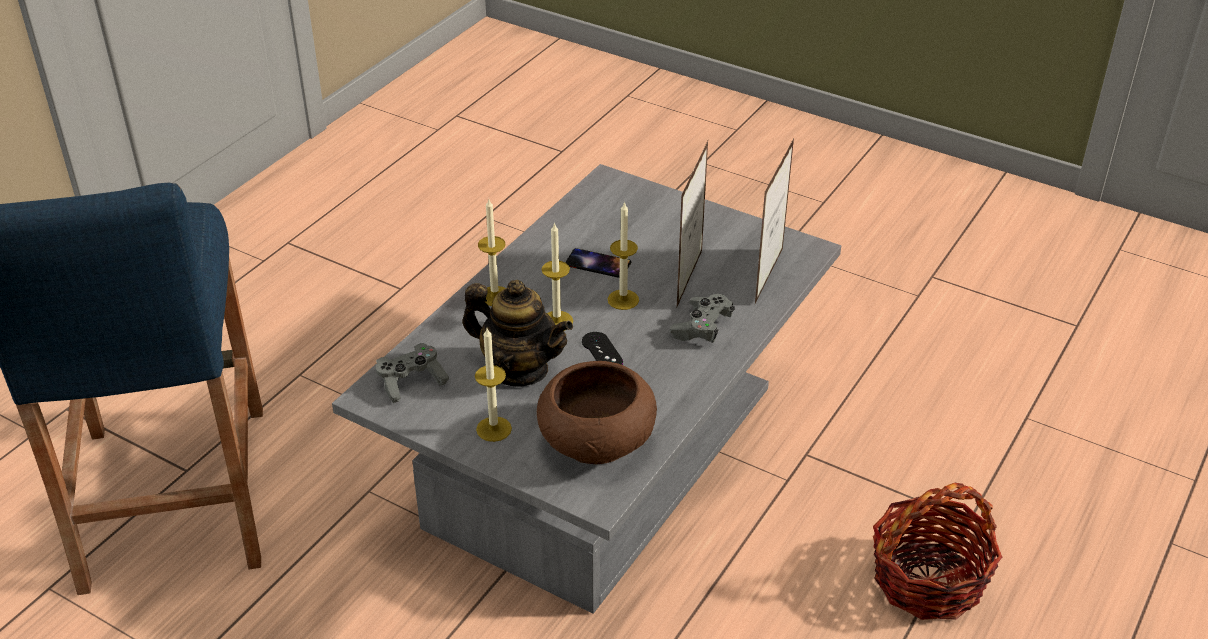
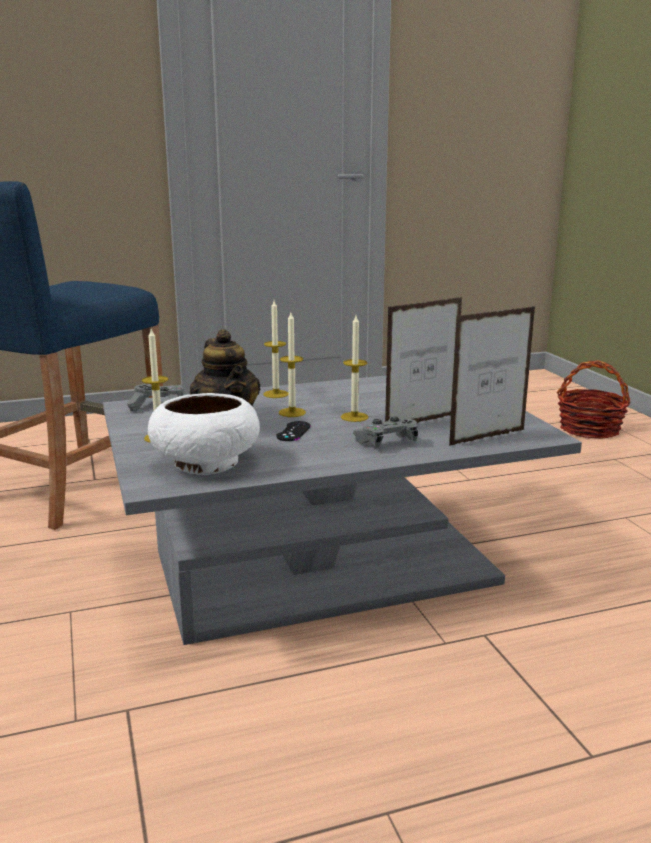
camera: 40 degrees right, 20 degrees down
(595, 442) = (205, 463): brown bowl -> white bowl
(598, 264) = (368, 400): phone -> none
(928, 579) = (488, 777): basket -> basket (589, 429)

